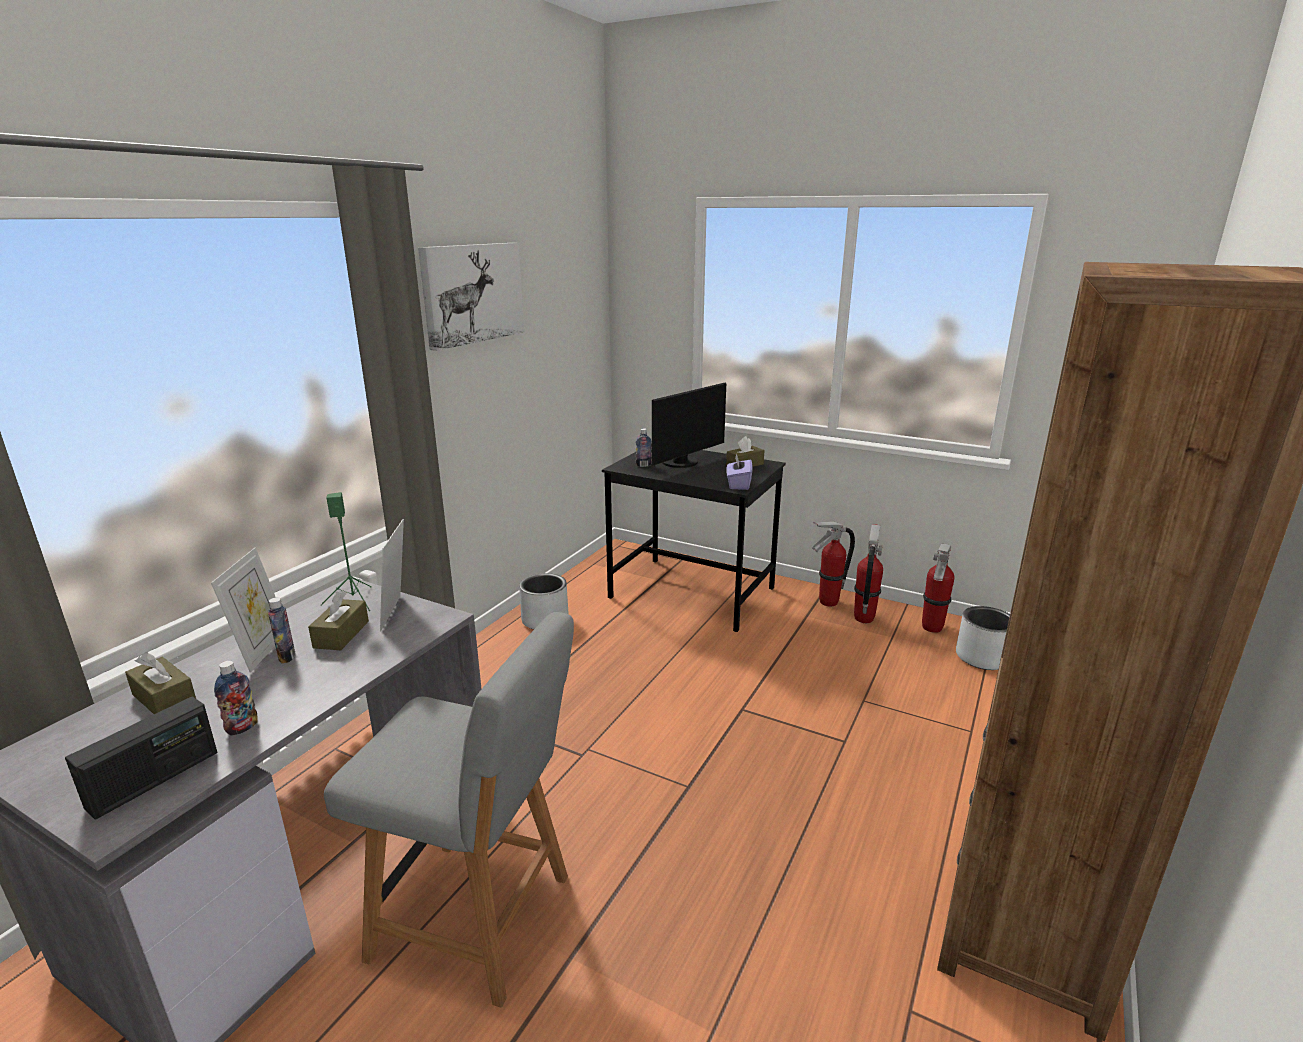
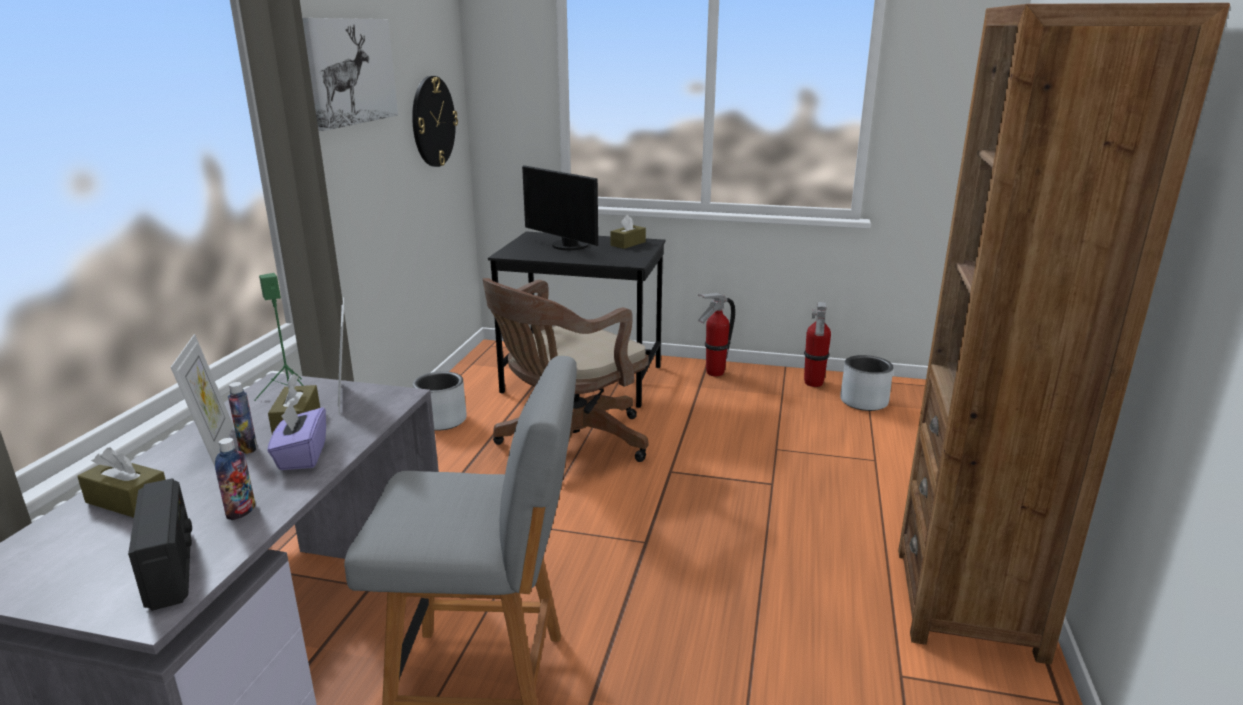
camera: 15 degrees left, 0 degrees up
(154, 780) = (171, 568): radio -> radio turned 45 degrees counterclockwise
(568, 335) = (433, 121): none -> wall clock
(643, 465) = (528, 251): bottle -> none
(652, 662) = (568, 444): none -> brown office chair
(683, 463) = (567, 246): monitor -> monitor turned 105 degrees clockwise
(738, 484) = (631, 260): purple tissue box -> purple tissue box (301, 456)
(864, 618) = (751, 382): fire extinguisher -> none

